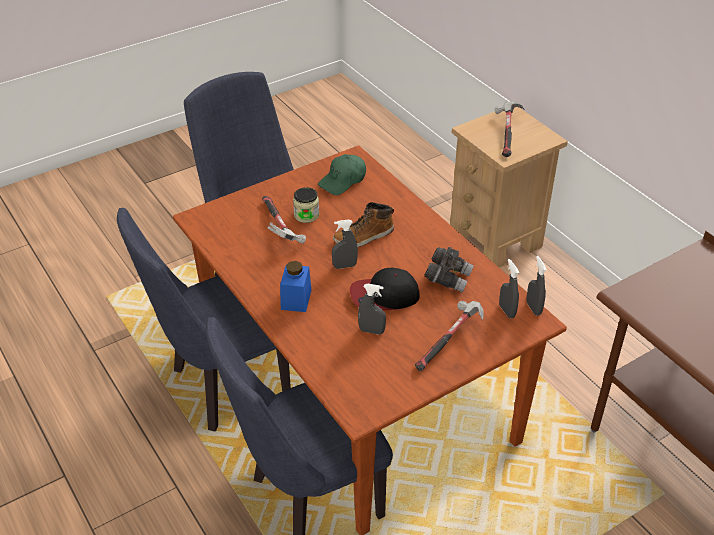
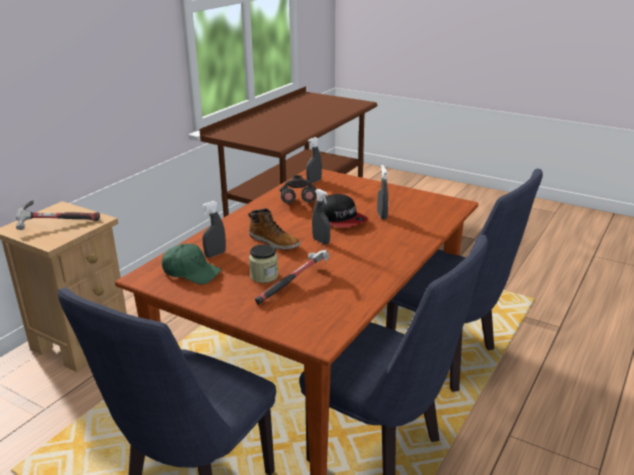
camera: 115 degrees left, 15 degrees down
(296, 299) = (382, 250): blue jar -> none
(449, 341) = (362, 192): hammer -> none
(533, 308) = (303, 175): grey spray bottle -> grey spray bottle (215, 254)

